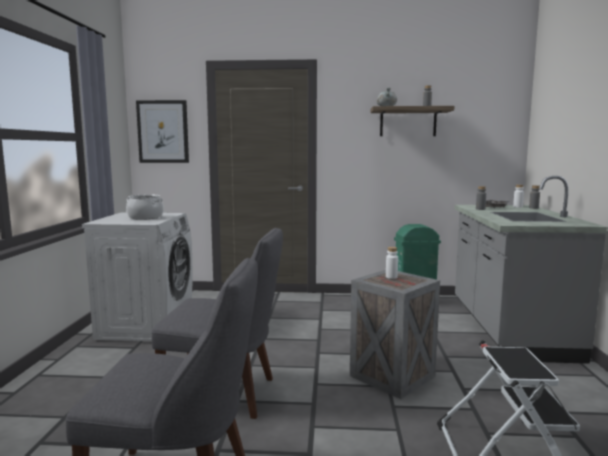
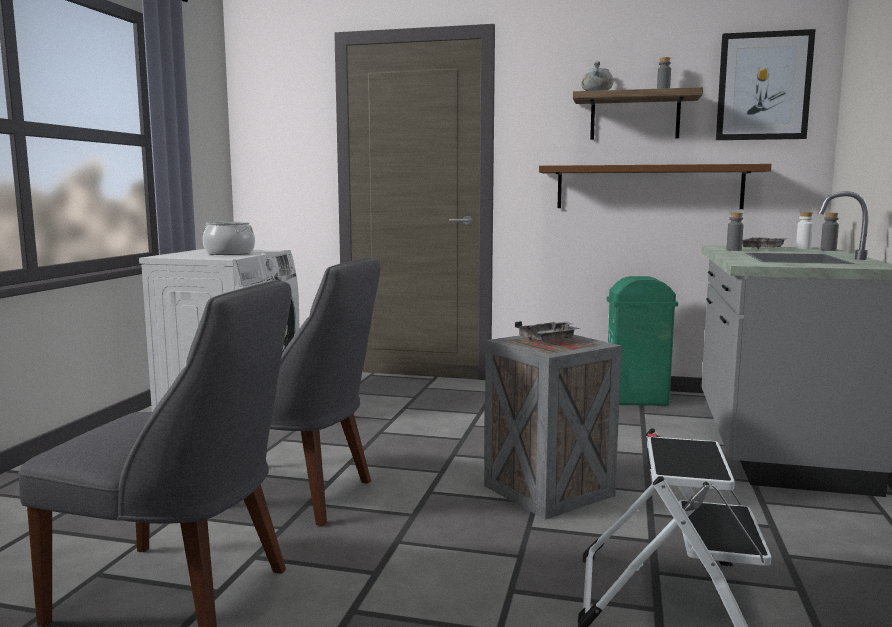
camera: 10 degrees right, 0 degrees up
(163, 132) = (275, 138): picture -> picture (763, 86)
(391, 277) = (549, 339): white bottle -> grey tray
(416, 167) = (648, 187): none -> brown shelf

